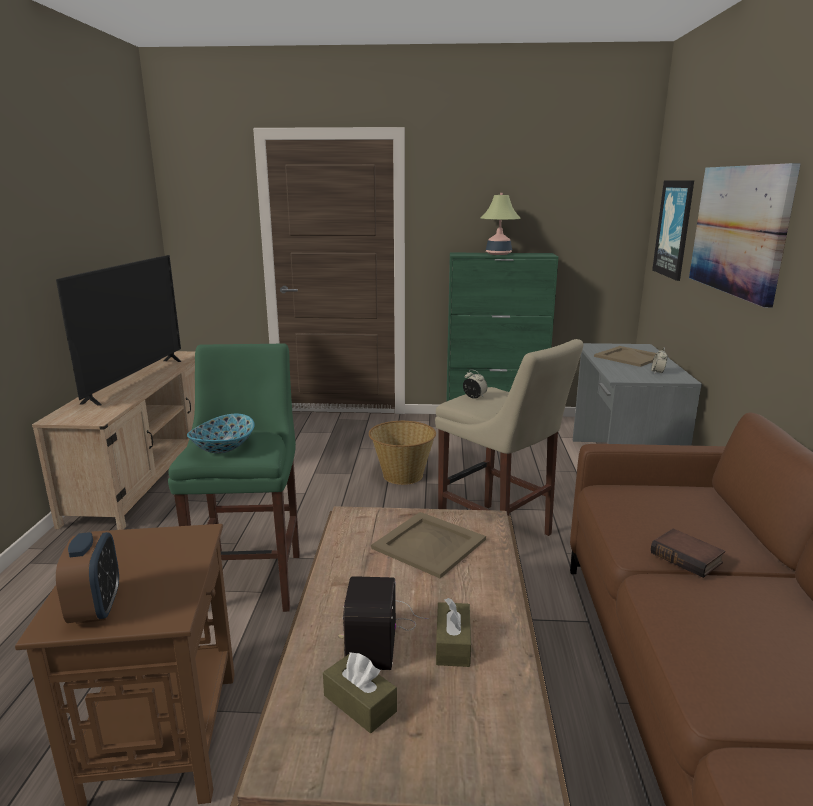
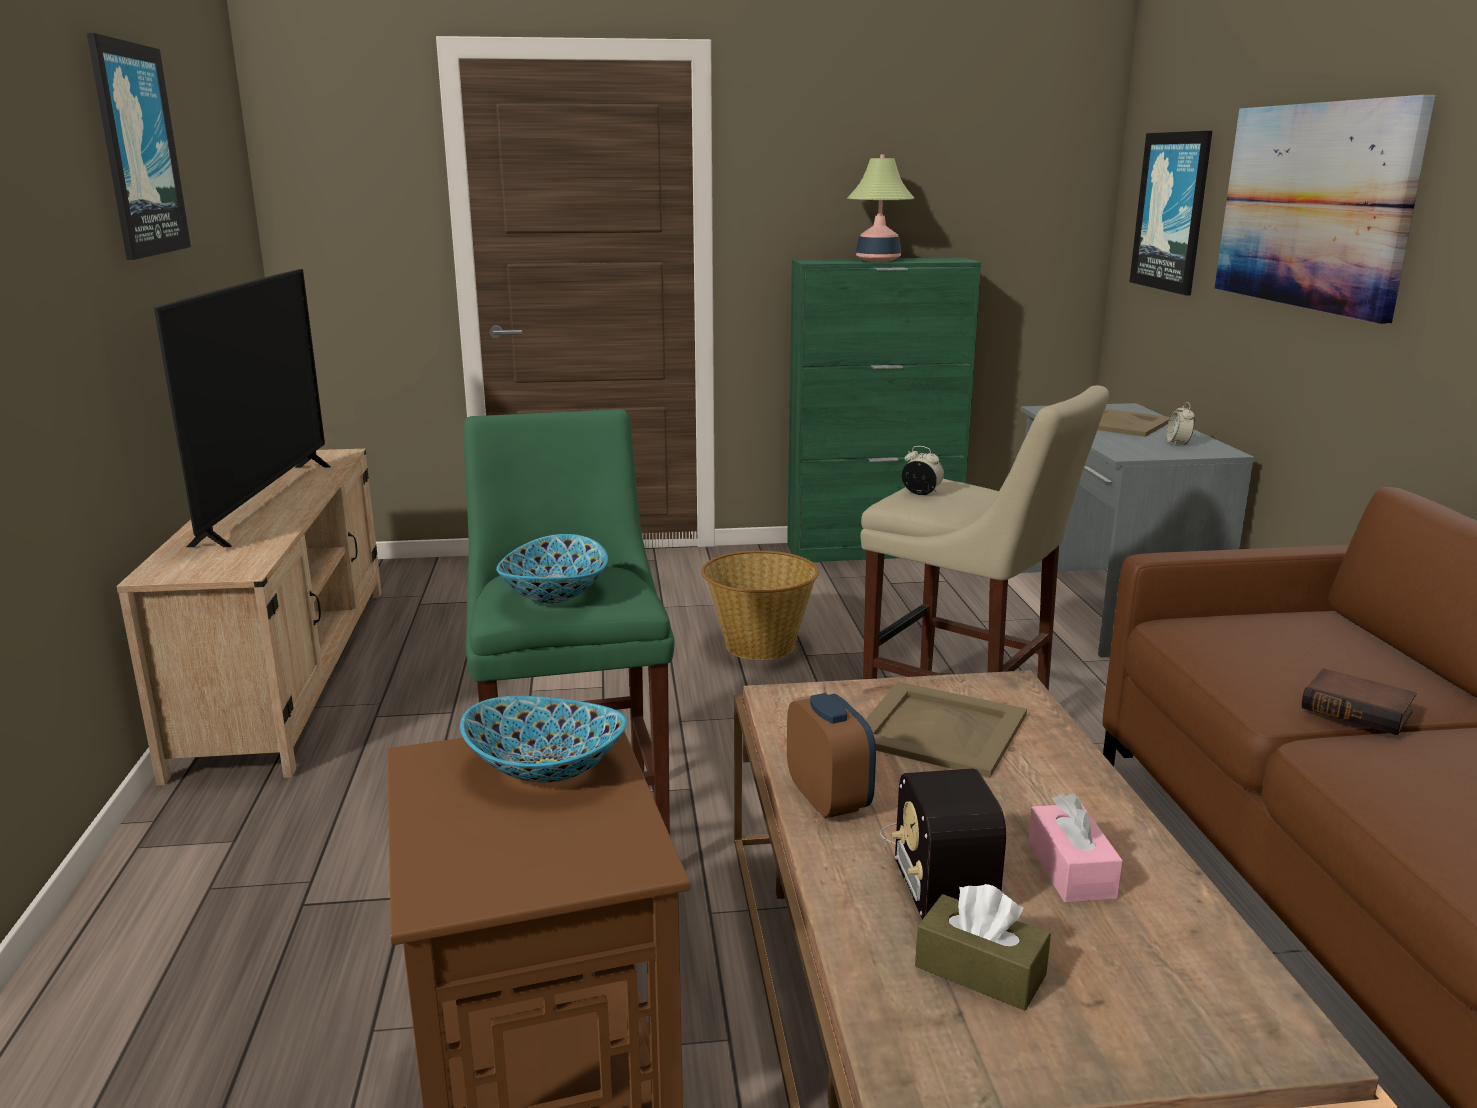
camera: 10 degrees left, 0 degrees up
(68, 194) = (137, 150): none -> picture
(96, 608) = (497, 864): alarm clock -> alarm clock (828, 800)
(161, 553) = (546, 769): none -> bowl
(453, 644) = (1071, 870): brown tissue box -> pink tissue box

